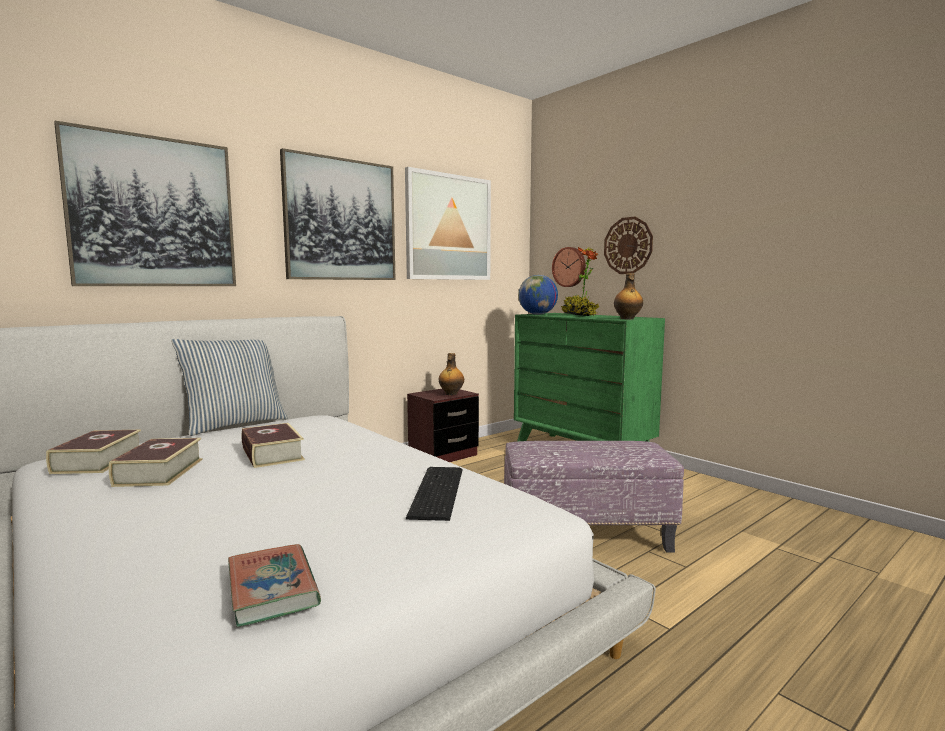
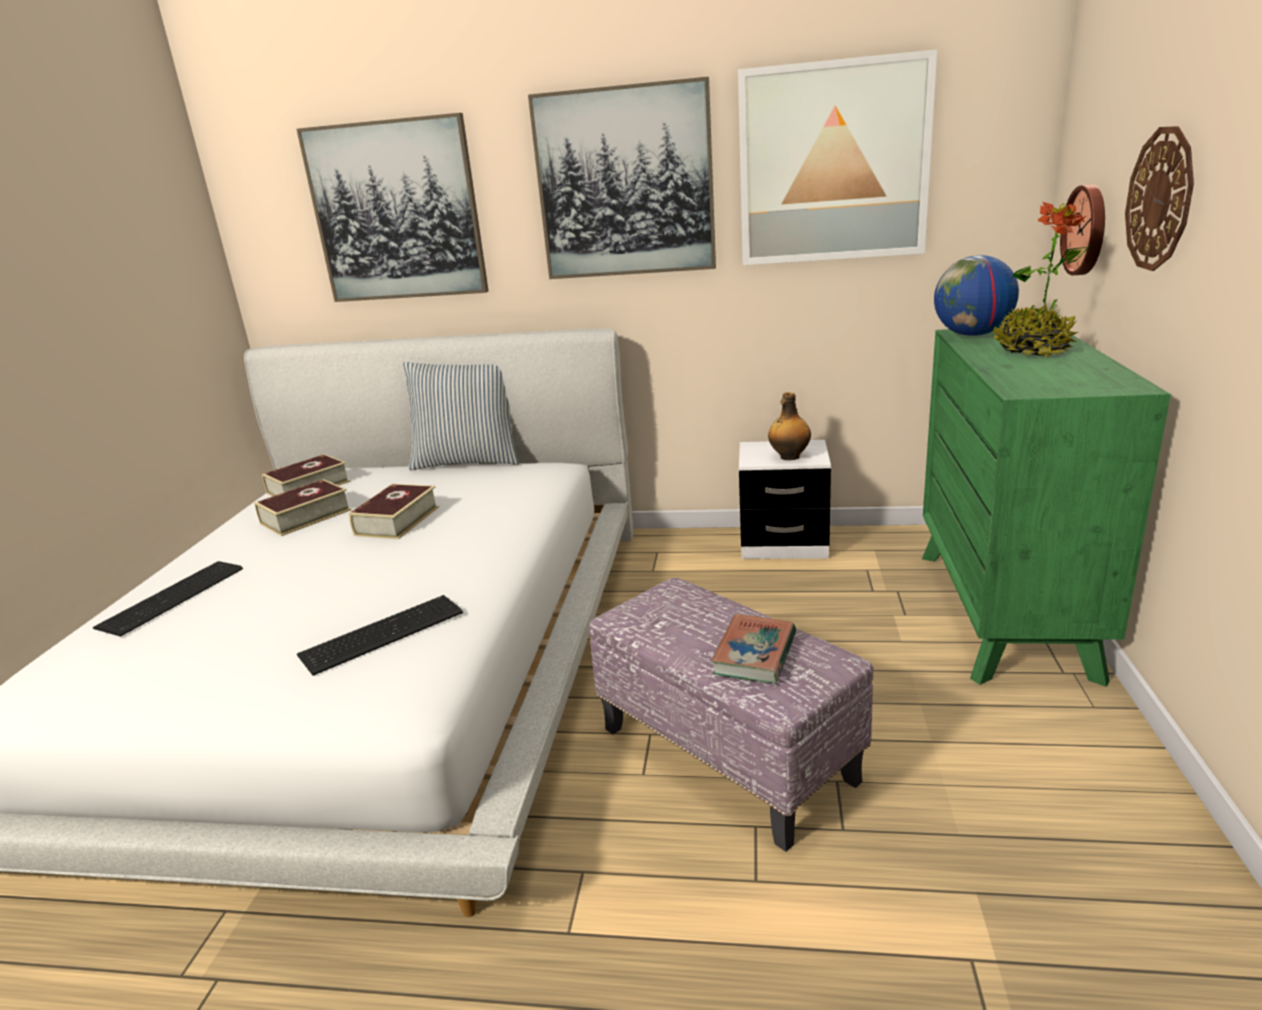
camera: 50 degrees right, 15 degrees up
(155, 541) = (175, 596): none -> keyboard
(272, 589) = (125, 679): book -> book (754, 654)
(443, 455) = (783, 544): brown nightstand -> white nightstand
(627, 319) = (1046, 389): bottle -> none

